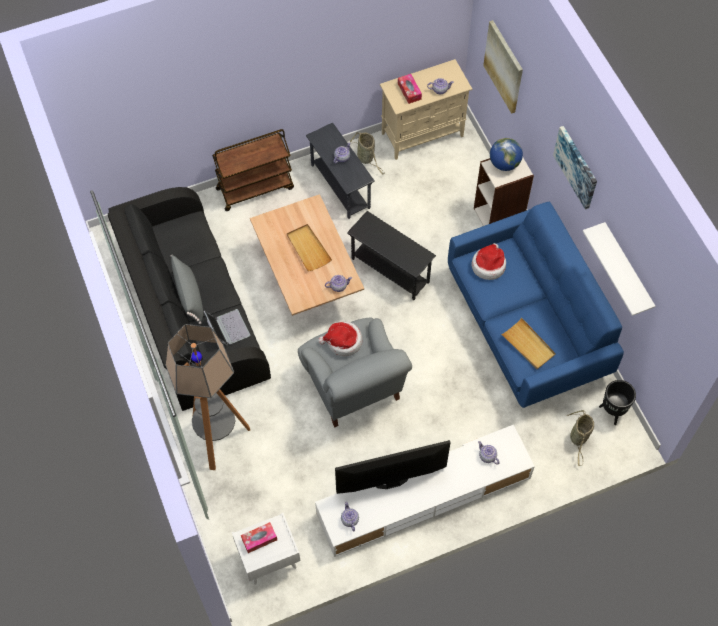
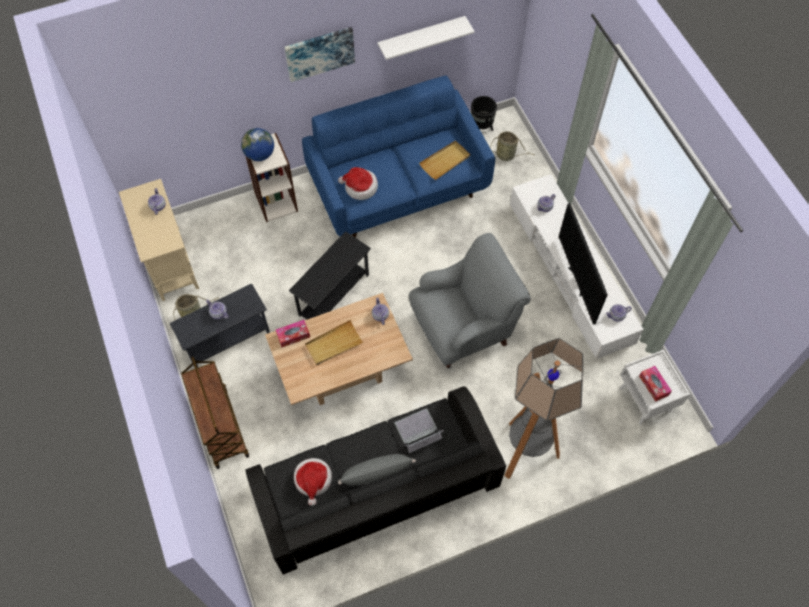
camera: 90 degrees left, 0 degrees up
(343, 342) = (444, 310): hat -> hat (313, 480)
(409, 91) = (156, 234): tissue box -> tissue box (293, 335)
(504, 66) = (174, 115): picture -> none

